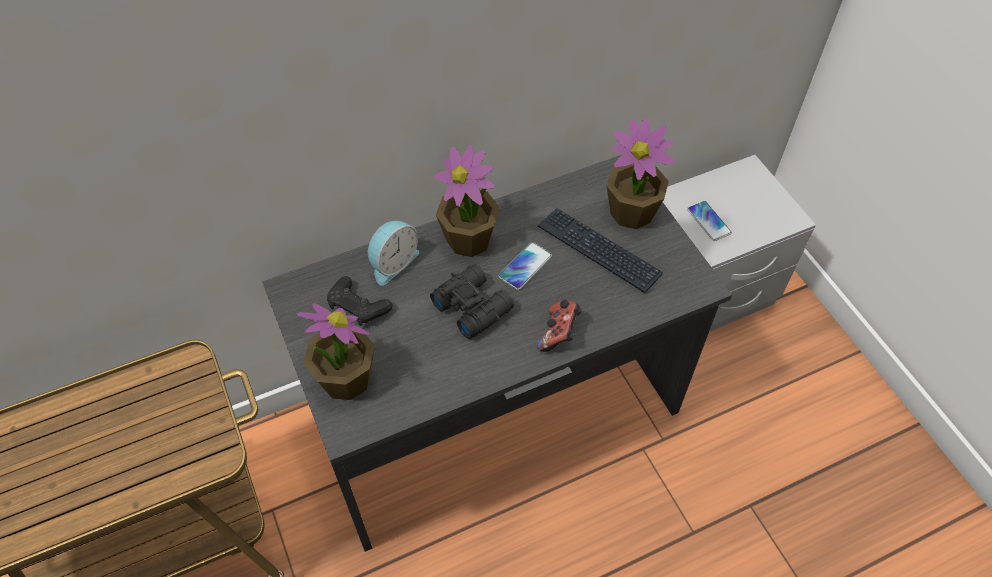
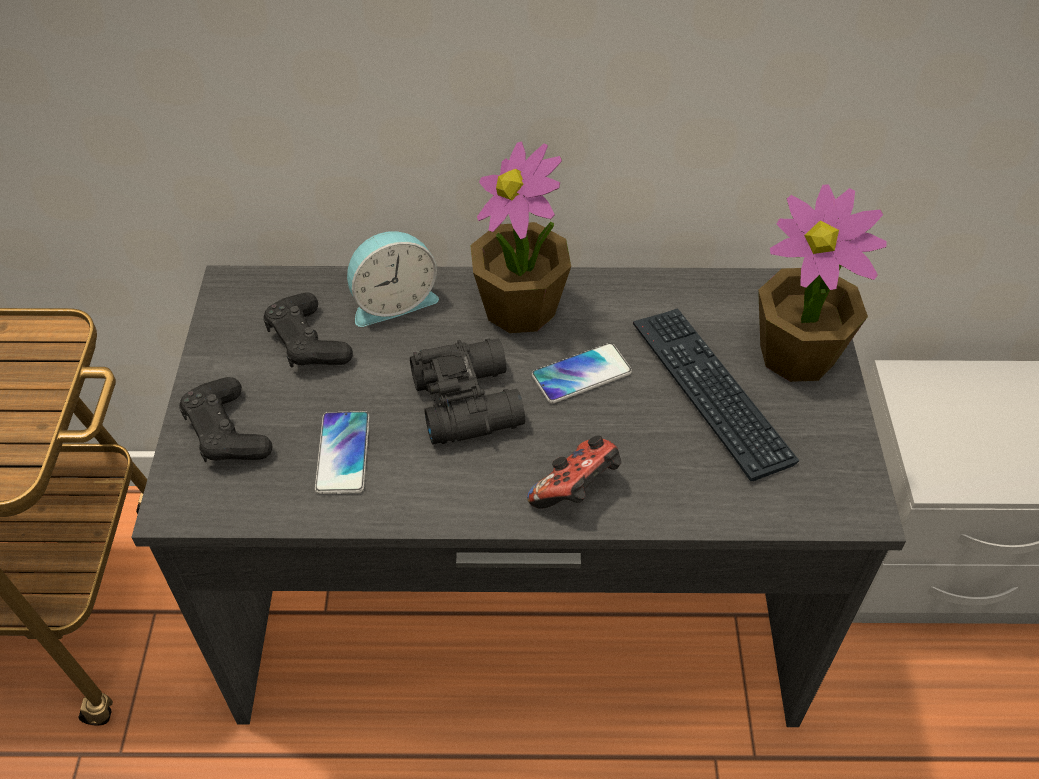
camera: 25 degrees right, 5 degrees down
(345, 379) = (227, 432): potted plant -> black game controller
(708, 221) = (950, 434): phone -> phone (343, 453)

